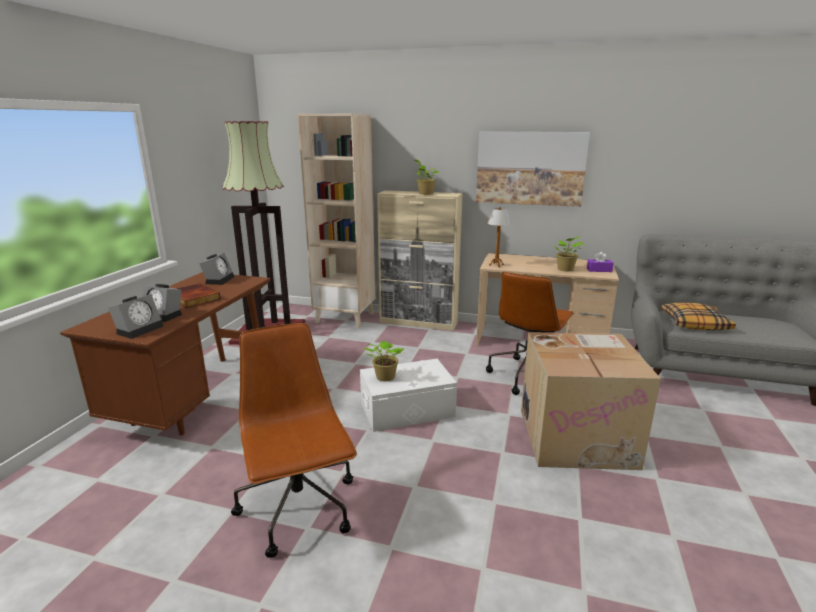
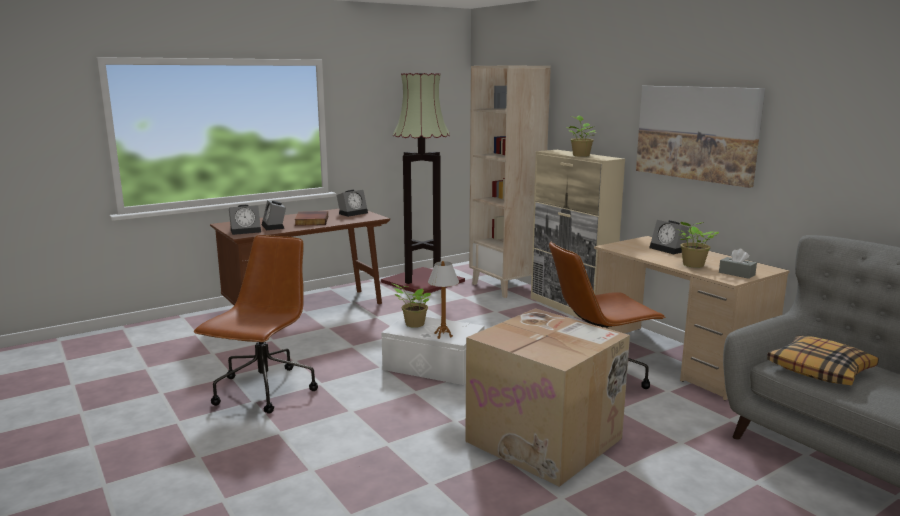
camera: 40 degrees right, 5 degrees down
(496, 265) = (621, 247): table lamp -> table lamp (443, 335)
(526, 260) = (669, 249): none -> alarm clock
(599, 270) = (736, 274): purple tissue box -> grey tissue box

